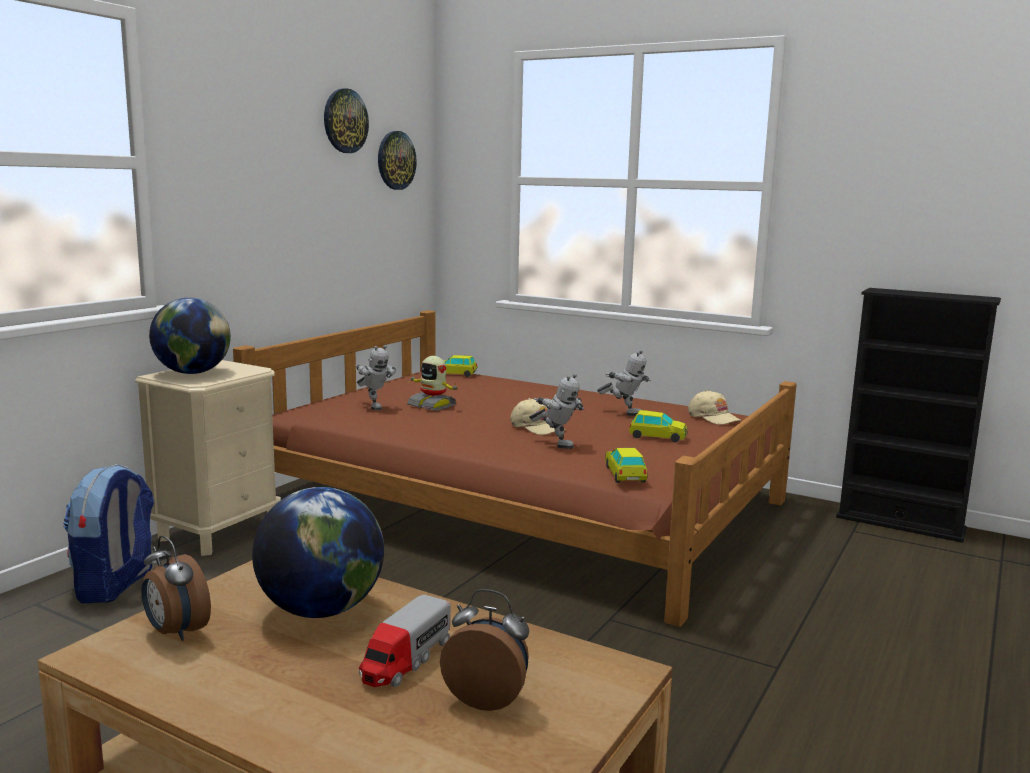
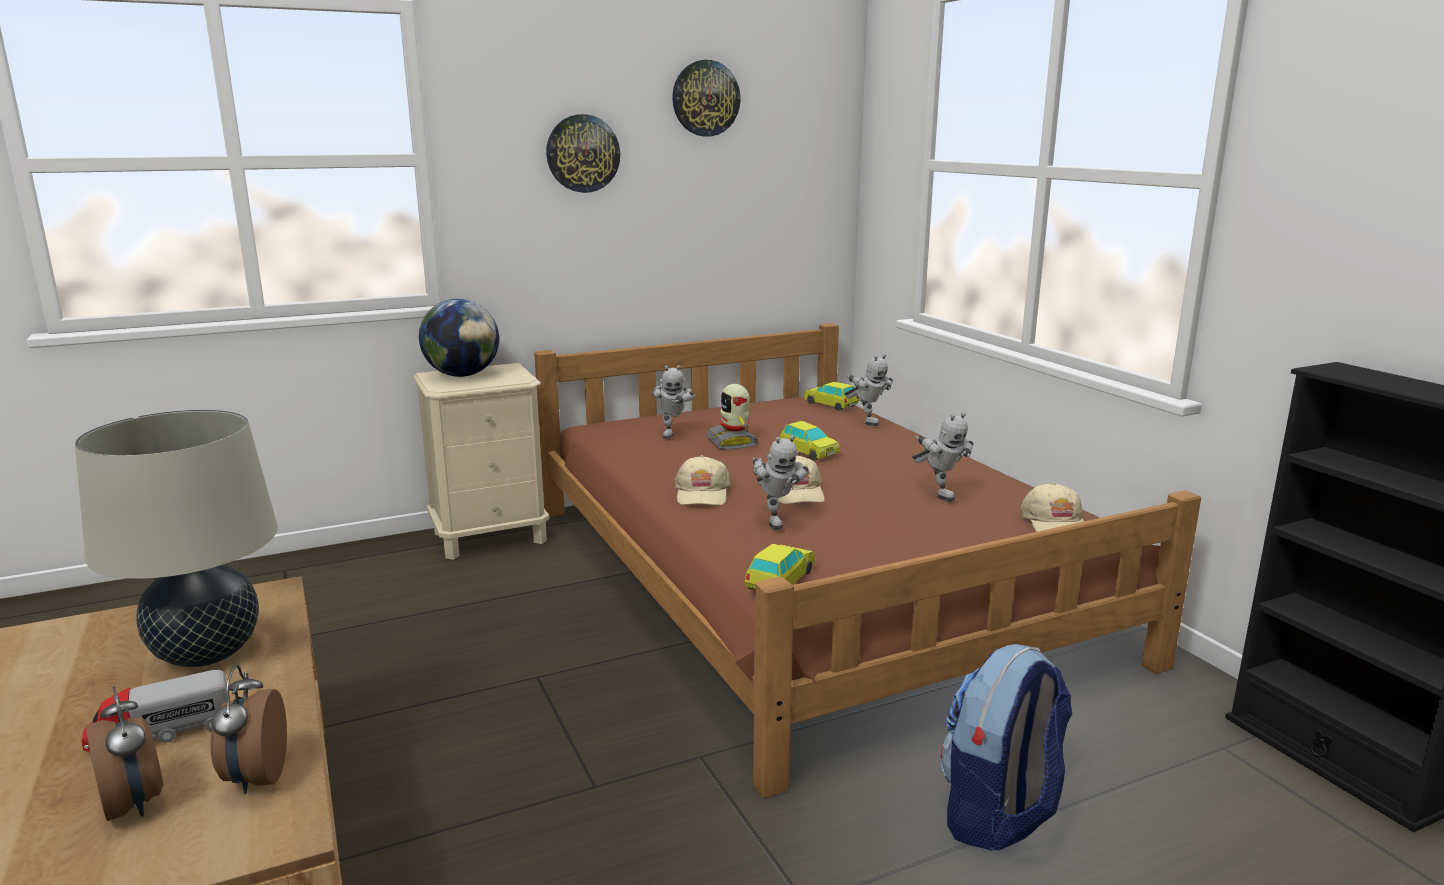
camera: 35 degrees right, 5 degrees up
(116, 586) = (352, 570): backpack -> backpack (998, 815)
(175, 632) = (91, 637): alarm clock -> alarm clock (255, 778)
(321, 610) = (206, 653): globe -> beige table lamp
(395, 160) = (788, 141): wall clock -> wall clock (582, 153)
(475, 438) = (702, 493): none -> beige cap
(499, 380) = (866, 421): none -> toy robot
(658, 437) = (920, 537): toy car -> toy car (808, 452)

